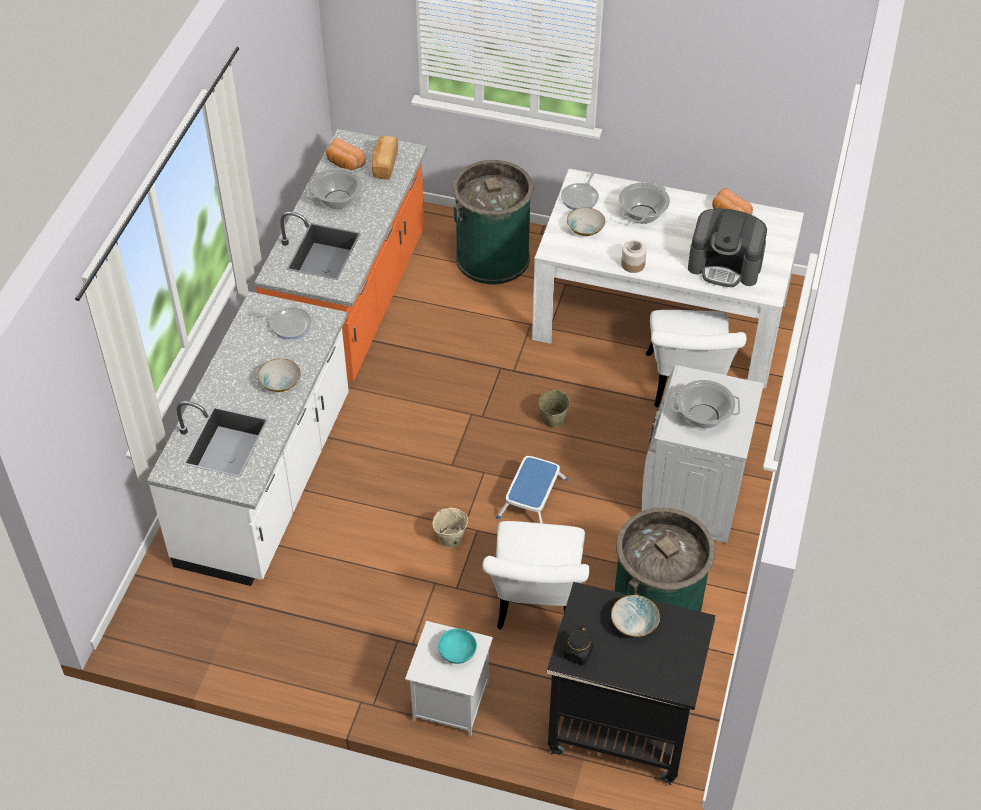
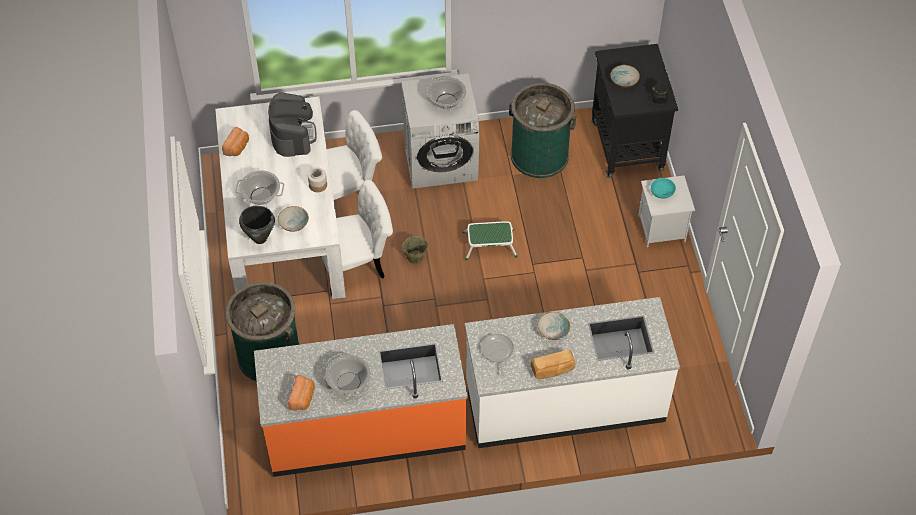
camera: 115 degrees left, 5 degrees up
(384, 165) = (292, 369): bread -> bread (553, 370)
(450, 538) = (547, 276): beige bucket -> none
(531, 498) = (490, 245): blue step ladder -> green step ladder
(536, 607) = (571, 213): white chair -> white chair (357, 264)
(581, 198) = (260, 238): frying pan -> black cooking pot

